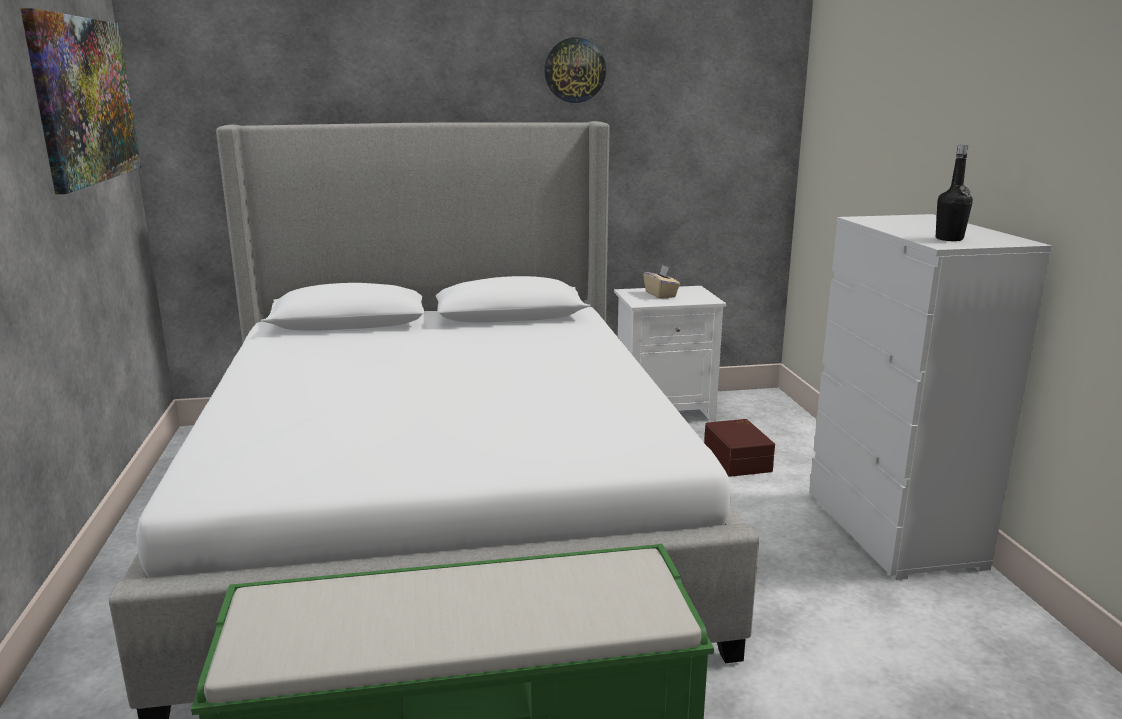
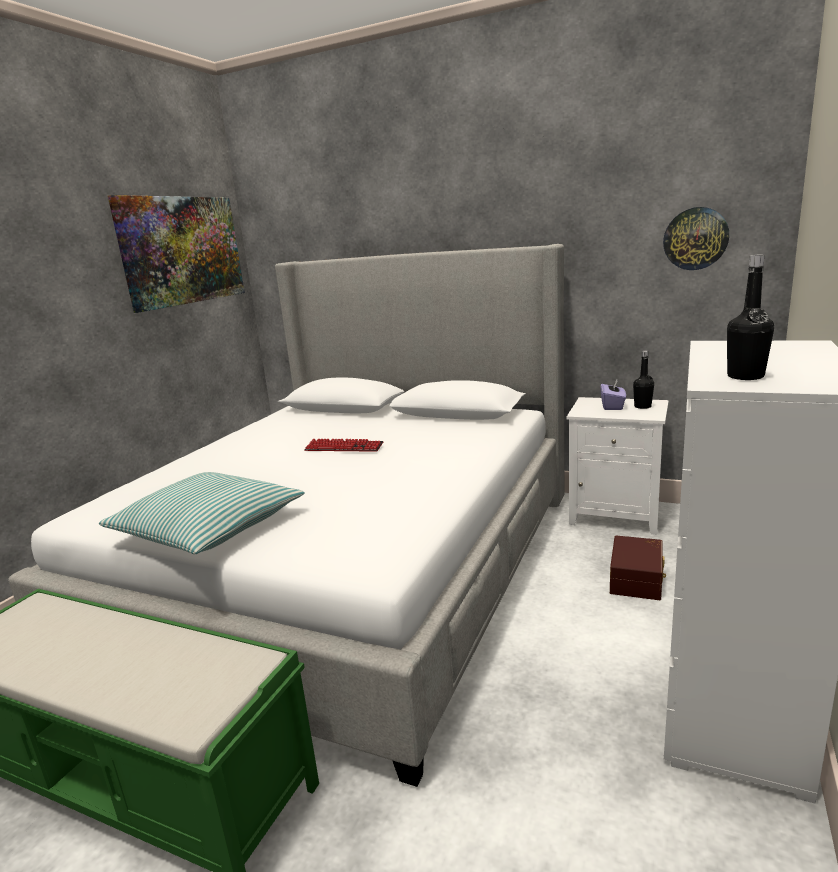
camera: 35 degrees right, 0 degrees up
(429, 460) = (208, 528): none -> pillow
(440, 362) = (344, 447): none -> keyboard
(574, 70) = (543, 198): wall clock -> wall clock (695, 239)
(661, 295) = (612, 406): beige tissue box -> purple tissue box
(688, 293) = (642, 406): none -> black bottle

